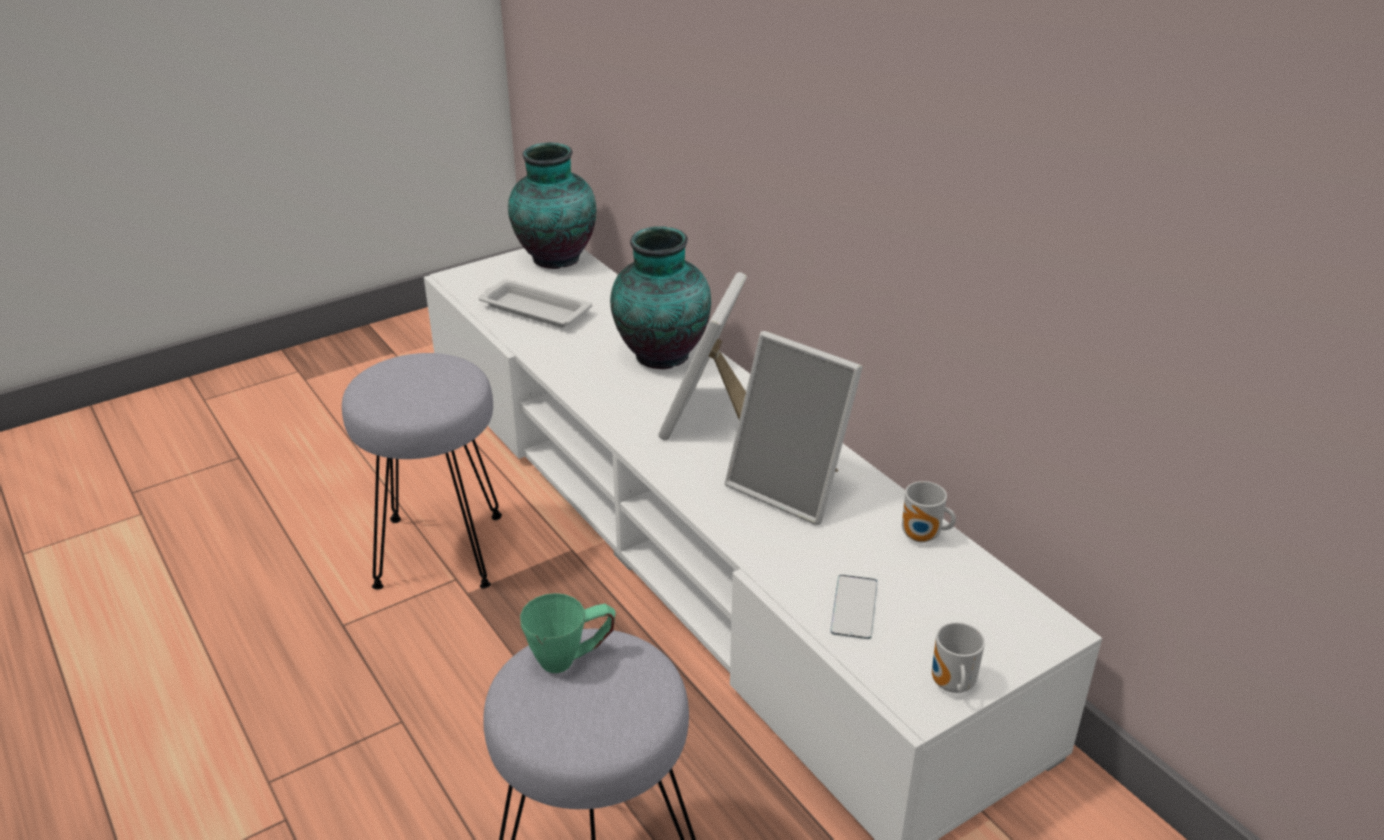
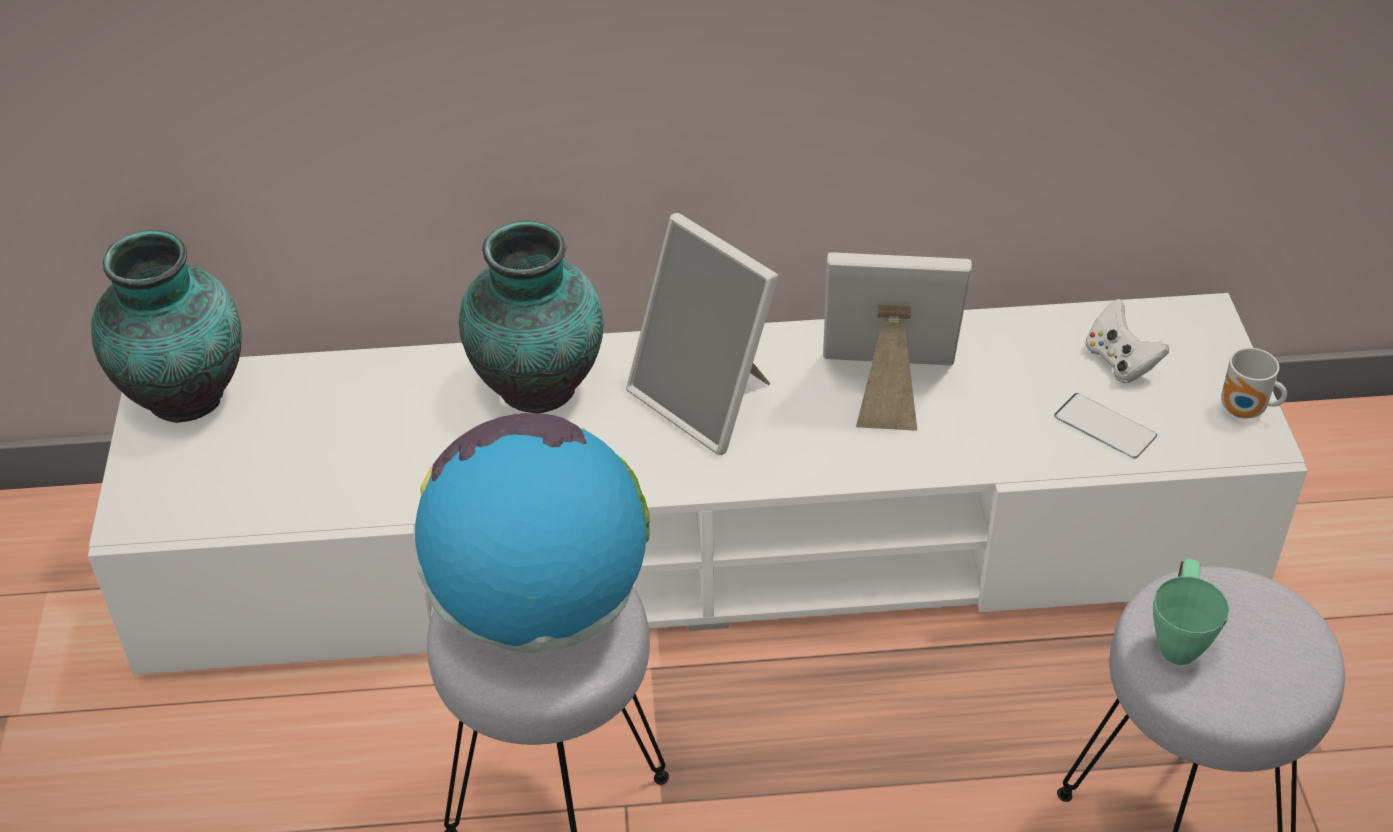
camera: 60 degrees left, 10 degrees up
(425, 383) = (541, 607): none -> globe
(533, 310) = (310, 467): white tray -> none
(792, 487) = (886, 388): picture frame -> picture frame turned 150 degrees counterclockwise
(922, 537) = (1028, 334): mug -> none
(940, 595) = (1119, 362): none -> white game controller

